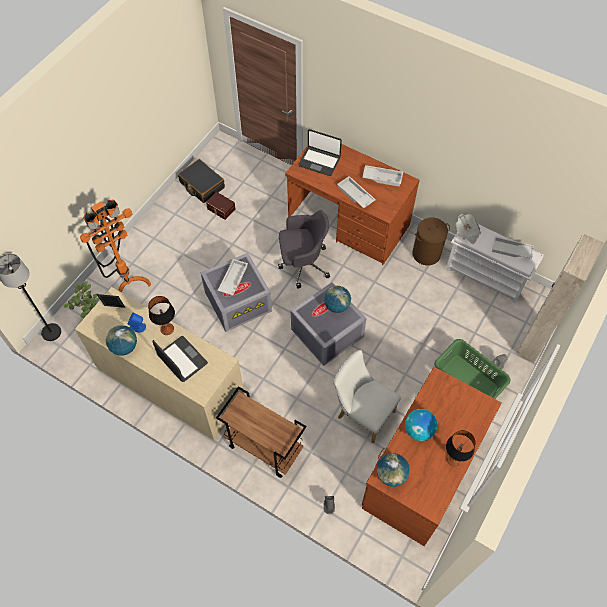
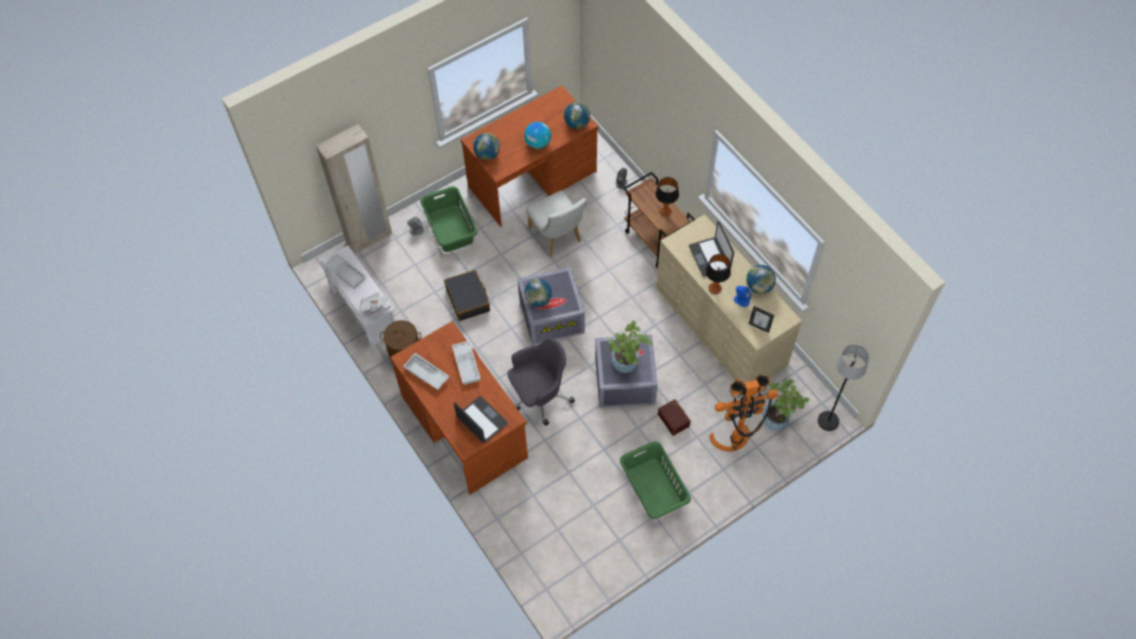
camera: 155 degrees left, 0 degrees up
(182, 230) = (653, 489): none -> green laundry basket
(202, 185) = (608, 544): black suitcase -> black suitcase (468, 299)
(221, 209) = (599, 500): brown storage box -> brown storage box (674, 419)
(233, 279) = (627, 365): white tray -> potted plant
(302, 264) = (539, 396): grey office chair -> grey office chair turned 135 degrees clockwise
(453, 459) = (524, 117): table lamp -> table lamp (665, 211)
(462, 394) = (487, 154): none -> globe

